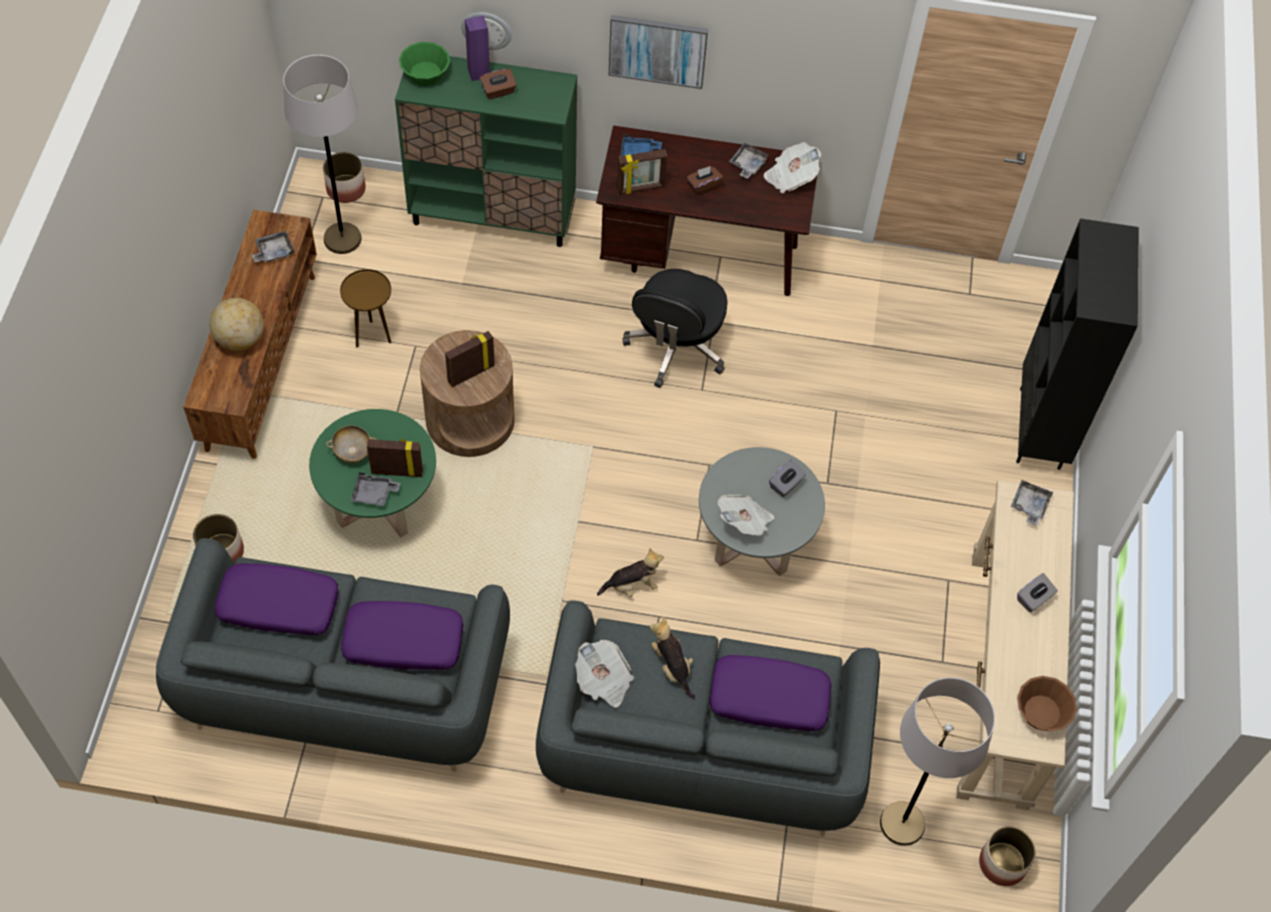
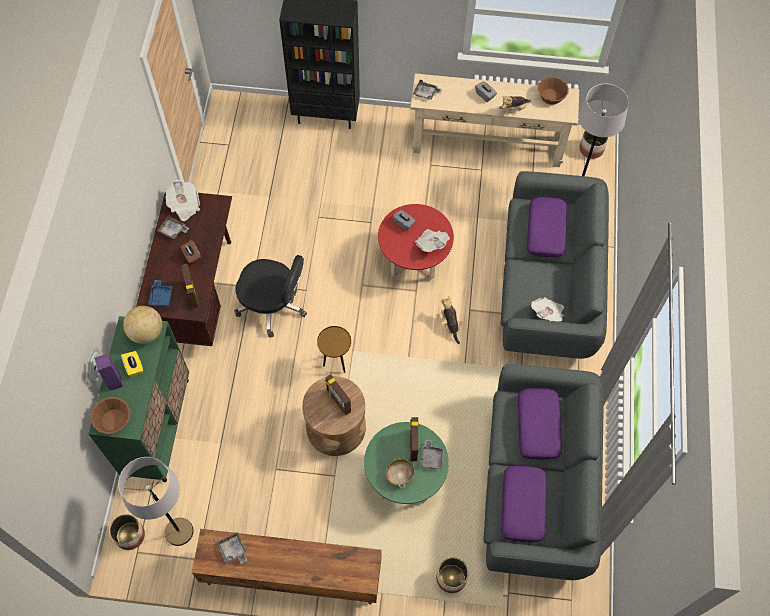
camera: 90 degrees left, 5 degrees up
(240, 339) = (315, 562): globe -> globe (146, 332)
(372, 336) = (268, 499): brown side table -> brown side table (336, 363)
(425, 73) = (113, 420): green bowl -> brown bowl
(498, 91) = (134, 367): brown tissue box -> yellow tissue box
(657, 50) = (121, 249): picture -> none
(672, 666) = (532, 279): plush toy -> plush toy (513, 110)
(754, 541) = (414, 260): grey coffee table -> red coffee table

